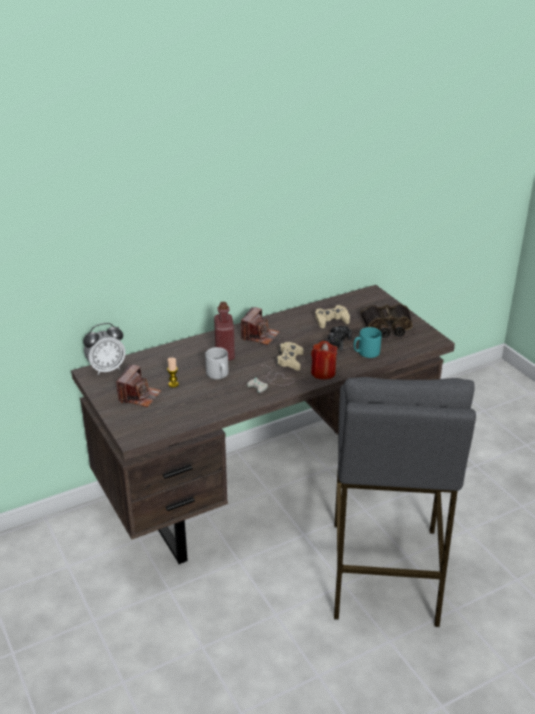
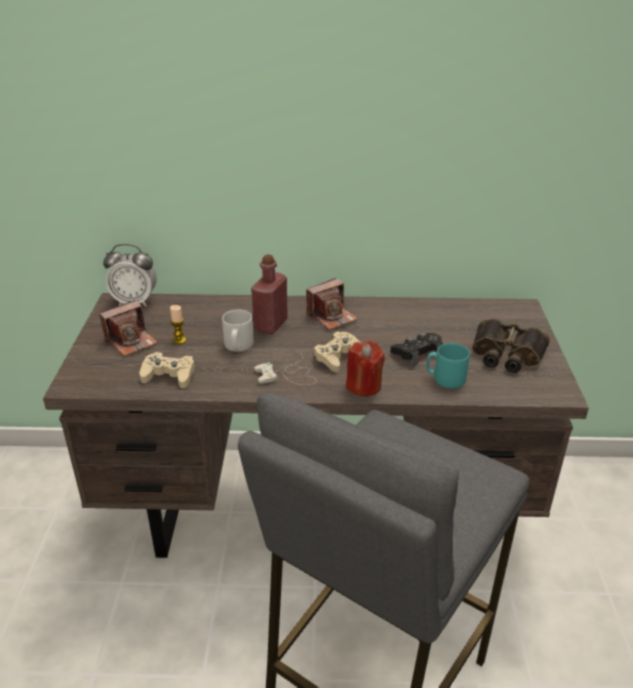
camera: 30 degrees right, 0 degrees up
(331, 320) = (437, 325): beige game controller -> beige game controller (169, 375)

